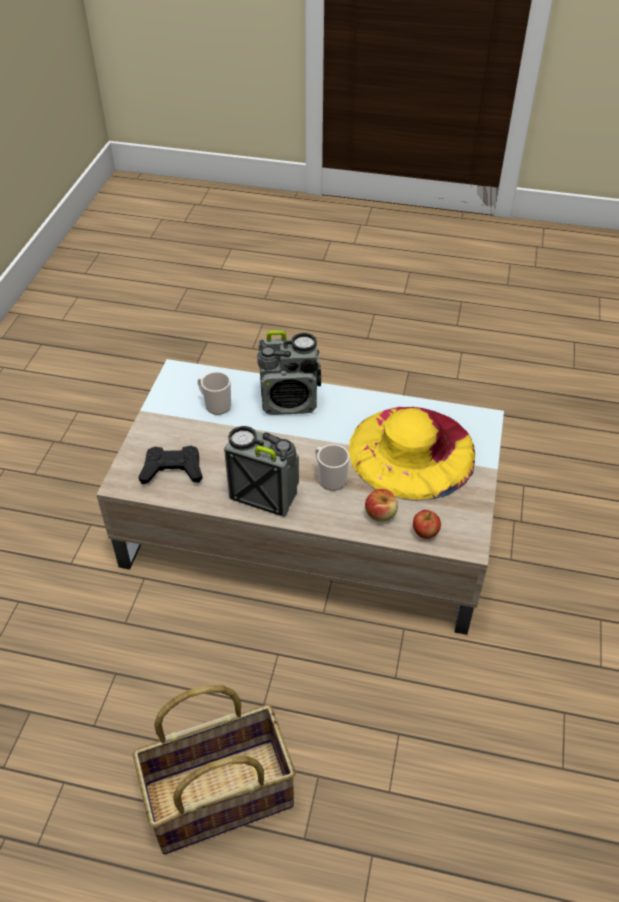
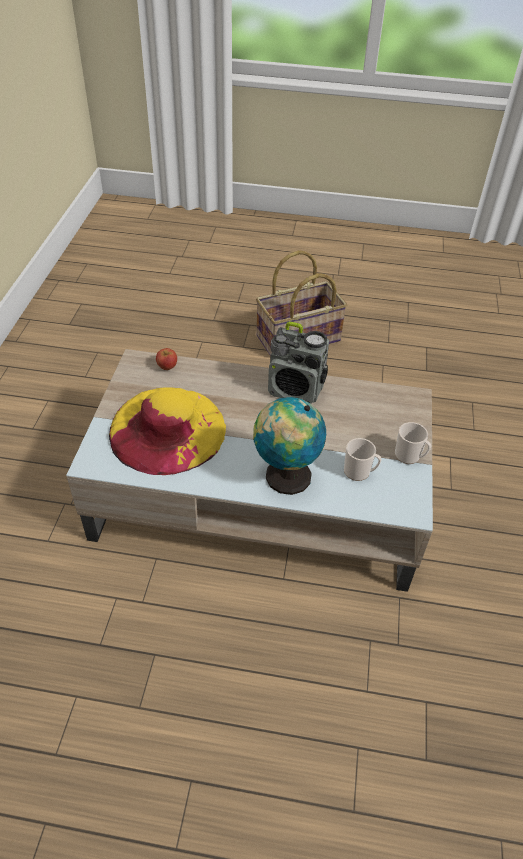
camera: 175 degrees right, 0 degrees up
(172, 470) = (377, 408): black game controller -> none
(290, 402) = (285, 477): radio -> globe
(330, 478) = (242, 404): mug -> mug (410, 456)
(380, 514) = (200, 378): apple -> none

